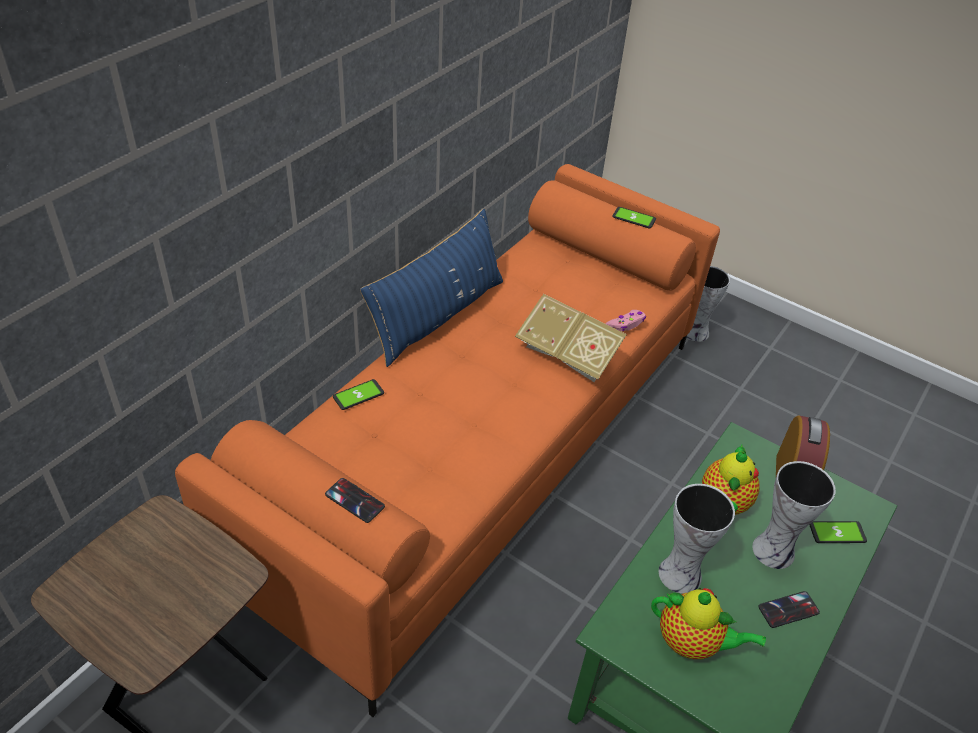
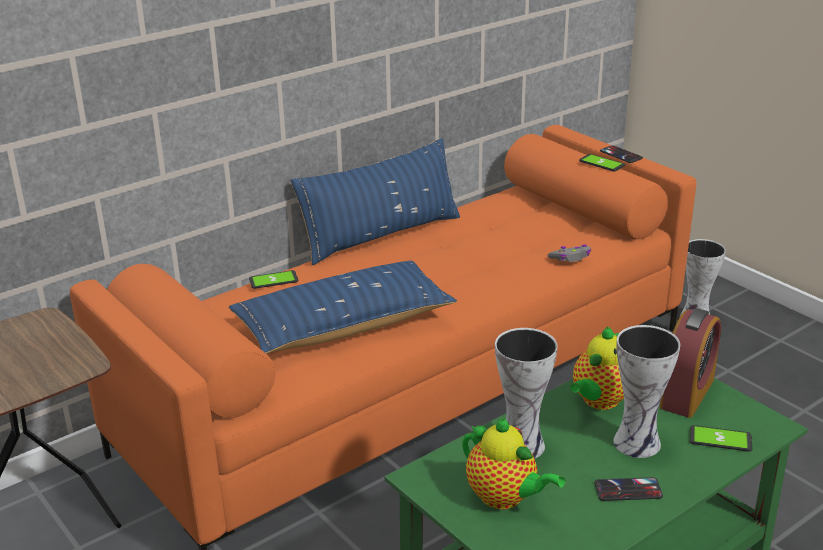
camera: 20 degrees right, 15 degrees down
(355, 500) = (207, 321): phone -> phone (621, 155)
(453, 445) = (344, 325): none -> blue pillow
(568, 355) = (496, 274): book -> none
(626, 324) = (570, 258): pink game controller -> grey game controller

